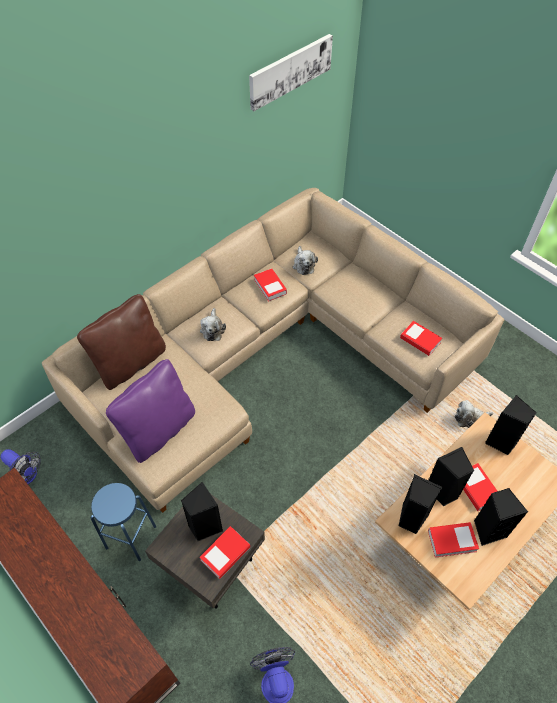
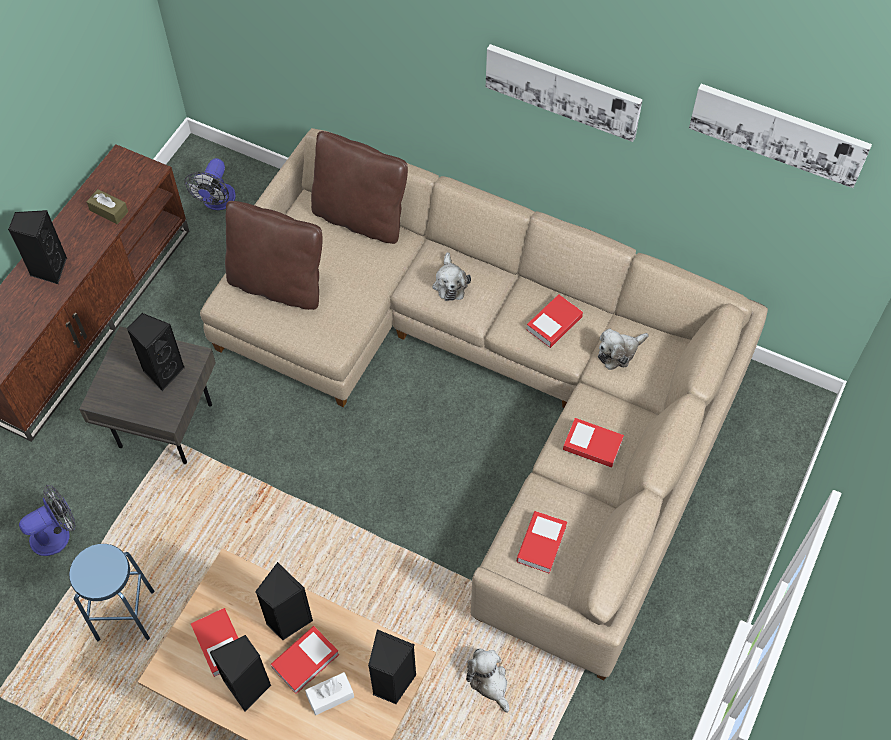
camera: 70 degrees right, 5 degrees up
(30, 526) = (109, 211): none -> brown tissue box
(131, 537) = (176, 331): blue stool -> blue stool (125, 615)
(159, 430) = (278, 284): purple pillow -> brown pillow
(181, 159) = (563, 90): none -> picture
(212, 329) = (450, 283): plush toy -> plush toy turned 75 degrees counterclockwise
(225, 553) = (136, 403): book -> book (592, 445)
(411, 518) = (237, 589): black speaker -> black speaker (48, 269)
(504, 480) = (330, 696): none -> white tissue box

